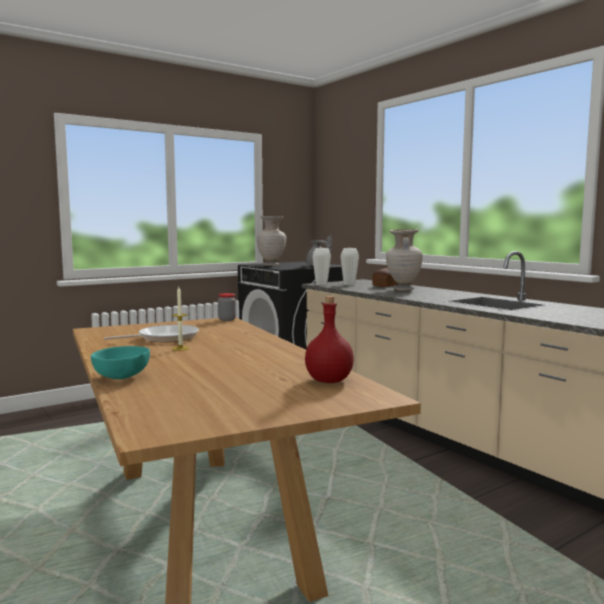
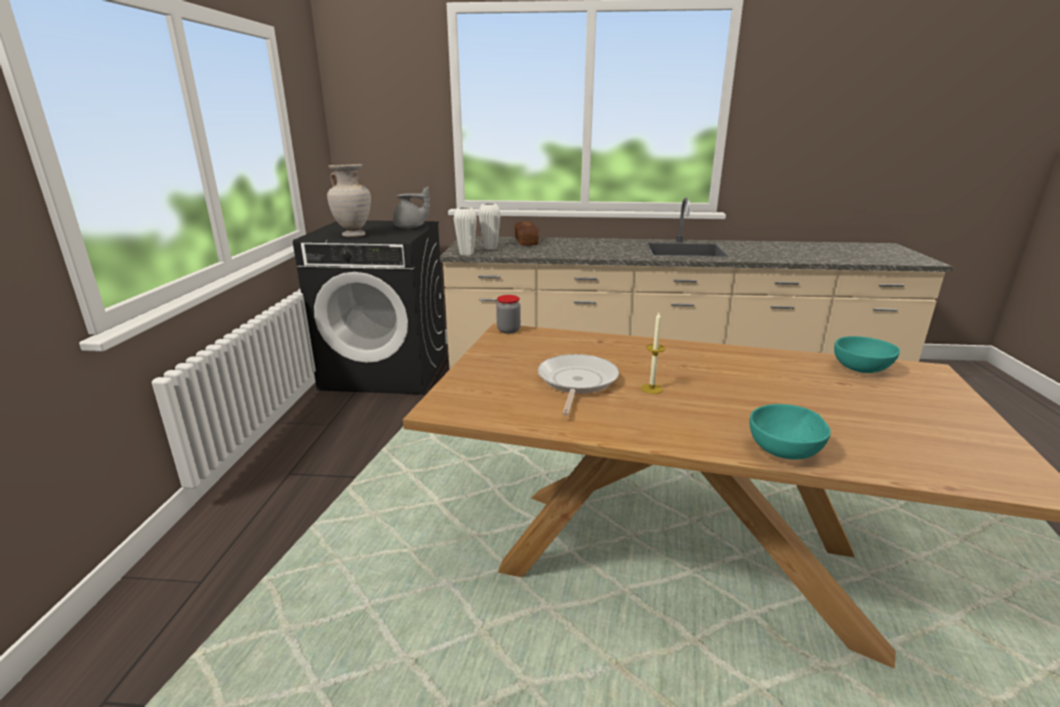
camera: 50 degrees left, 15 degrees up
(328, 381) = (862, 370): red bottle -> turquoise bowl
(403, 289) = (563, 246): beige vase -> none

